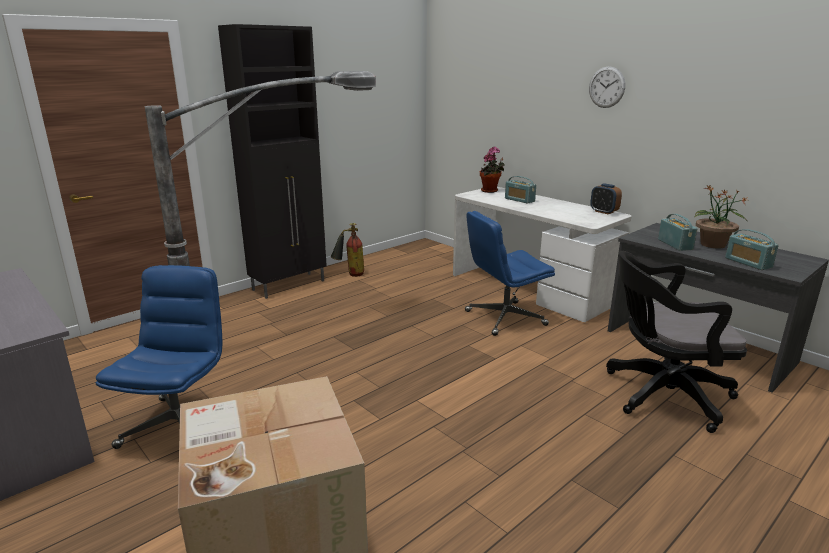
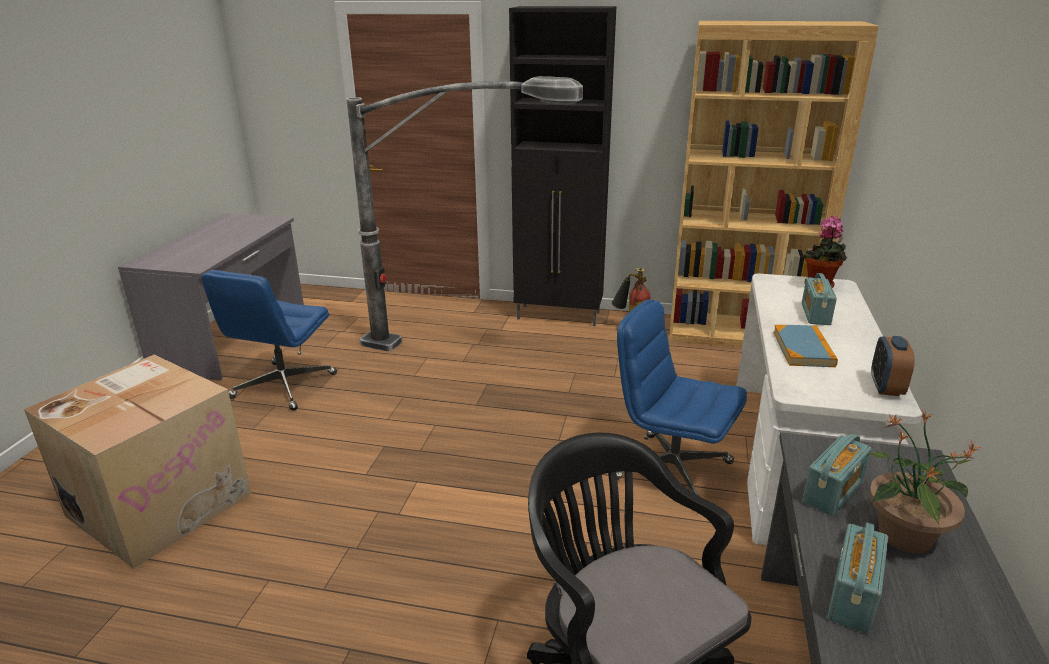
camera: 55 degrees right, 5 degrees up
(179, 425) = (283, 386): blue office chair -> blue office chair turned 135 degrees clockwise
(403, 254) = (739, 335): none -> brown bookcase
(551, 211) = (803, 349): none -> book
(606, 87) = (970, 155): wall clock -> none

